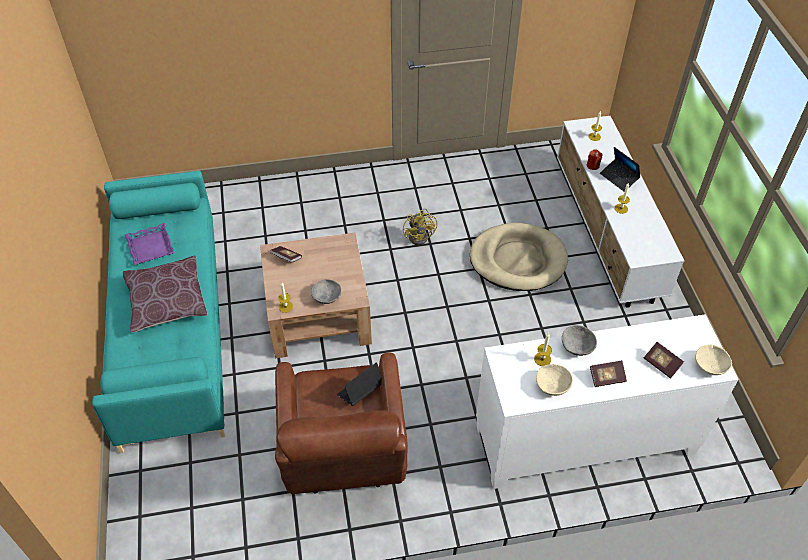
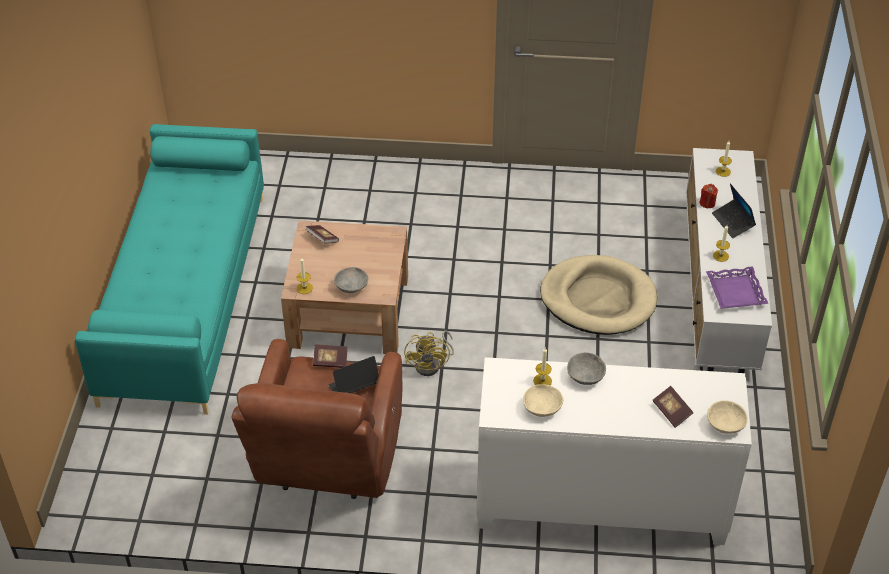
camera: 15 degrees right, 5 degrees down
(151, 247) = (182, 201): purple tray -> purple tray (736, 292)
(167, 301) = (182, 259): brown pillow -> none
(421, 236) = (494, 251): yellow fan -> yellow fan (432, 364)
(606, 378) = (604, 412): book -> book (330, 361)

